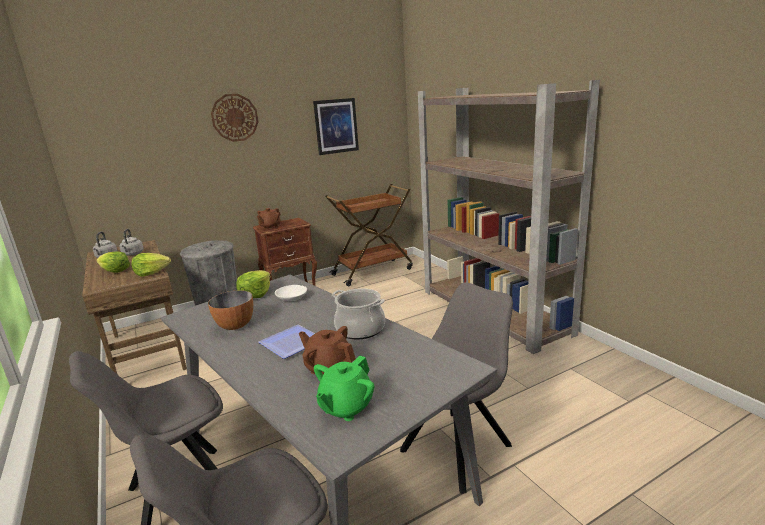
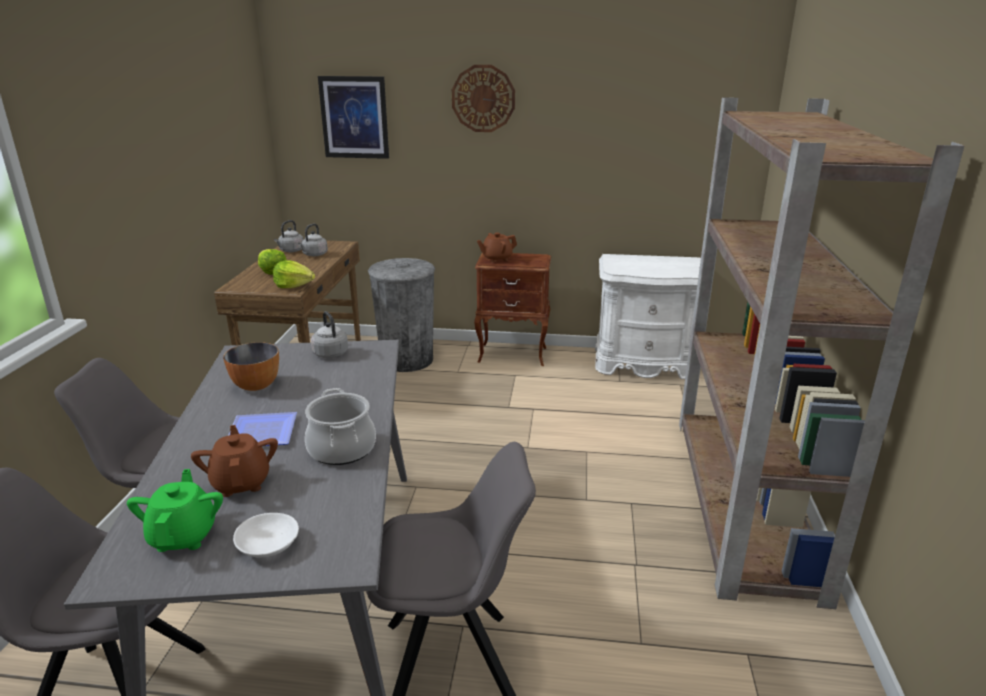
camera: 35 degrees right, 5 degrees up
(256, 294) = (330, 353): lettuce -> grey kettle
(292, 298) = (350, 374): white bowl -> white bowl (269, 545)
(336, 126) = (636, 128): picture -> picture (354, 117)
(346, 407) = (184, 536): green teapot -> green teapot turned 105 degrees clockwise
(373, 272) = (644, 364): brown cart -> white nightstand

